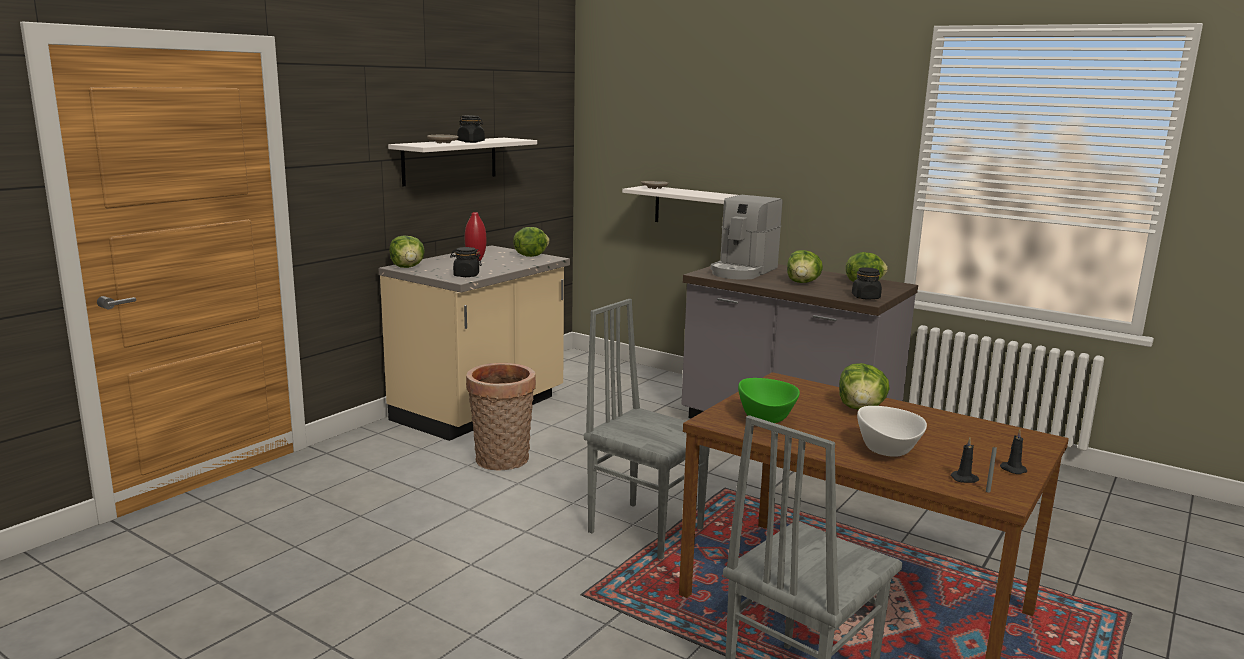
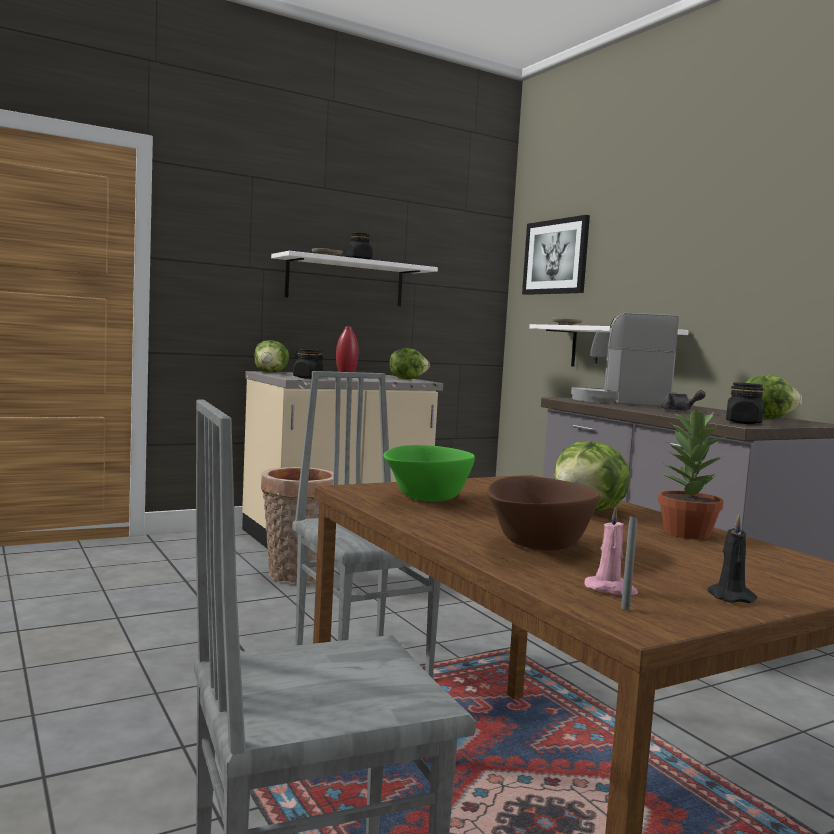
camera: 25 degrees right, 10 degrees down
(631, 118) = (556, 257): none -> picture
(743, 271) = (621, 402): coffee machine -> coffee machine turned 45 degrees clockwise
(802, 283) = (679, 411): lettuce -> grey teapot
(888, 453) = (535, 546): white bowl -> brown bowl
(932, 419) = (685, 533): none -> potted plant
(965, 479) = (611, 589): black candle -> pink candle

